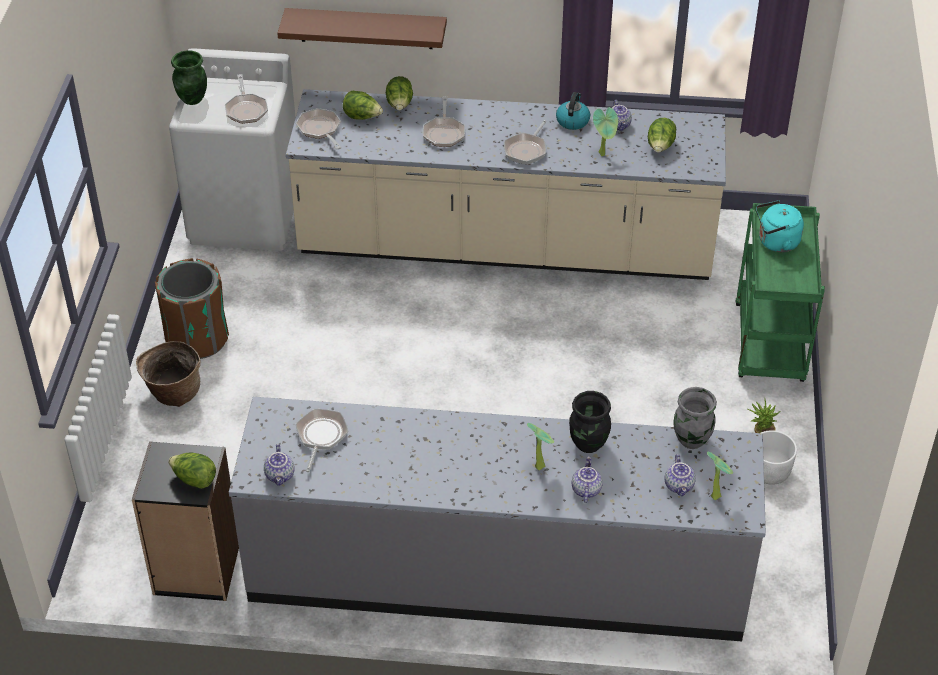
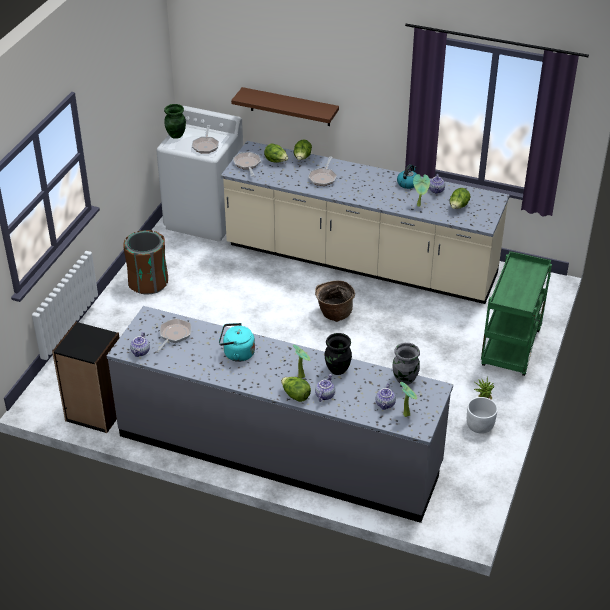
camera: 15 degrees right, 5 degrees down
(173, 393) = (122, 310): basket -> basket (334, 313)
(194, 480) = (93, 347): lettuce -> lettuce (295, 396)
(526, 150) = (371, 195): frying pan -> none
(776, 242) = (516, 277): turquoise kettle -> turquoise kettle (237, 353)

